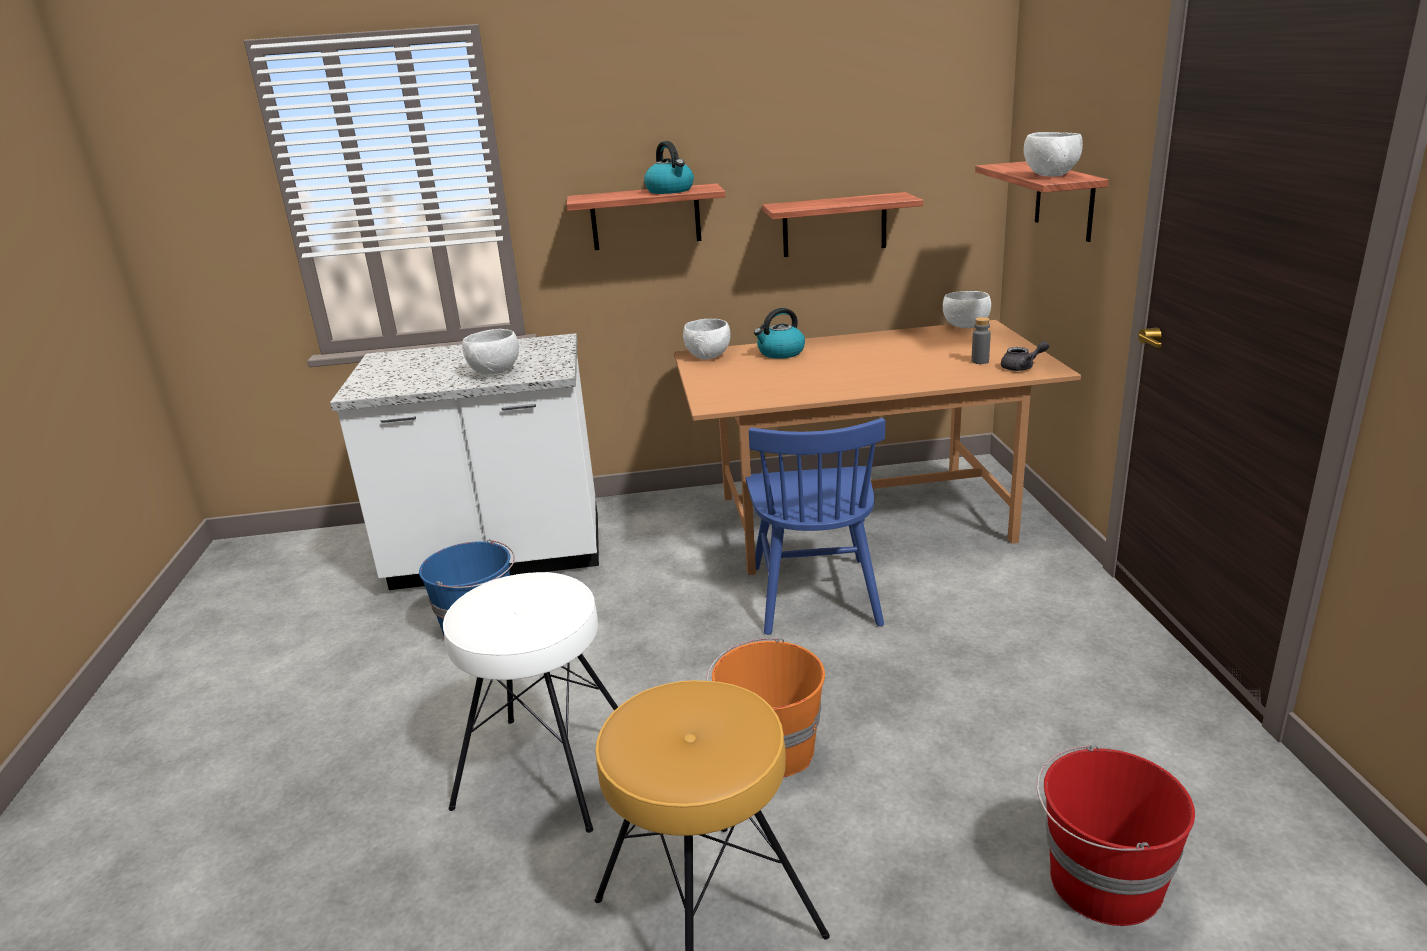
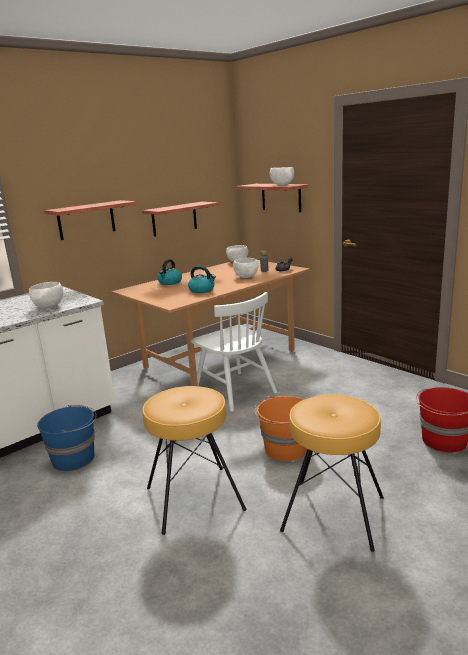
camera: 35 degrees left, 5 degrees down
(547, 770) = (194, 498): white stool -> brown stool
(670, 191) = (105, 203): kettle -> kettle (202, 290)
(708, 356) = (135, 289): white bowl -> white bowl (246, 277)
(815, 595) = (235, 391): blue chair -> white chair

